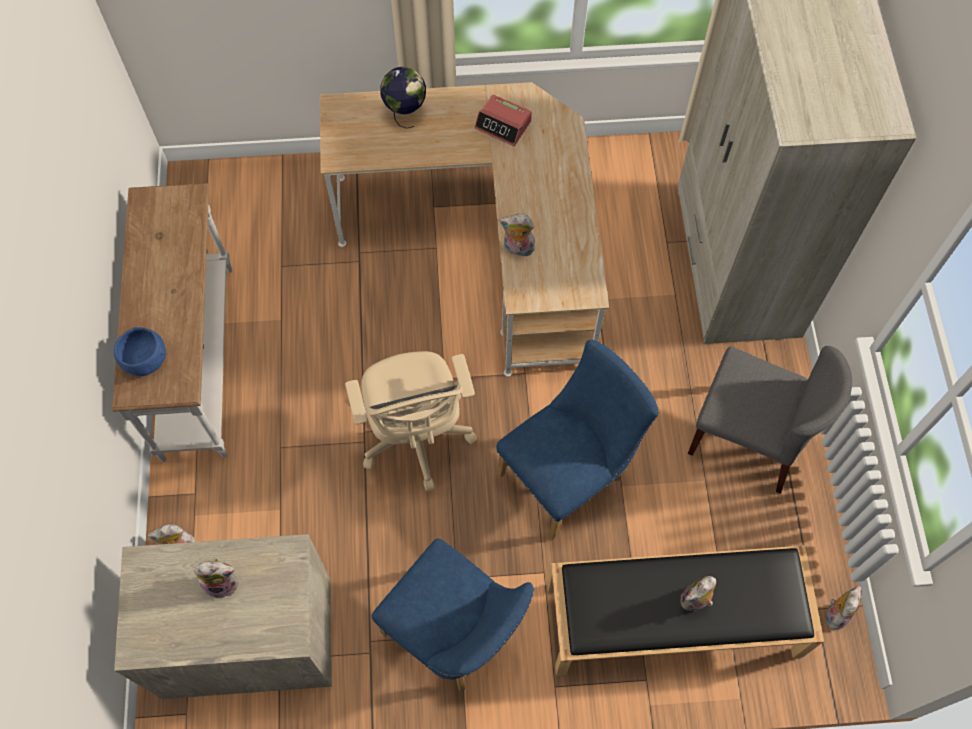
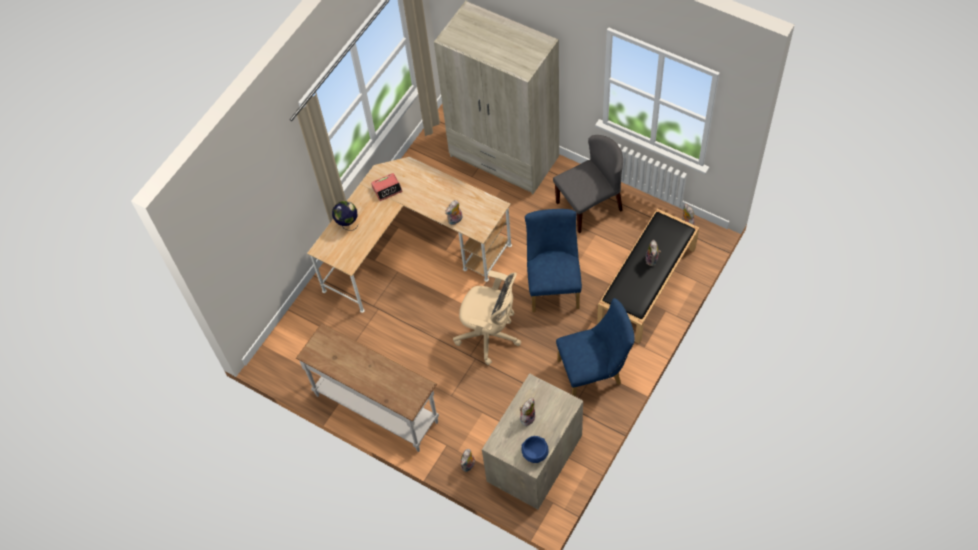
camera: 50 degrees left, 5 degrees down
(144, 359) = (396, 394): blue bowl -> blue bowl (534, 453)

